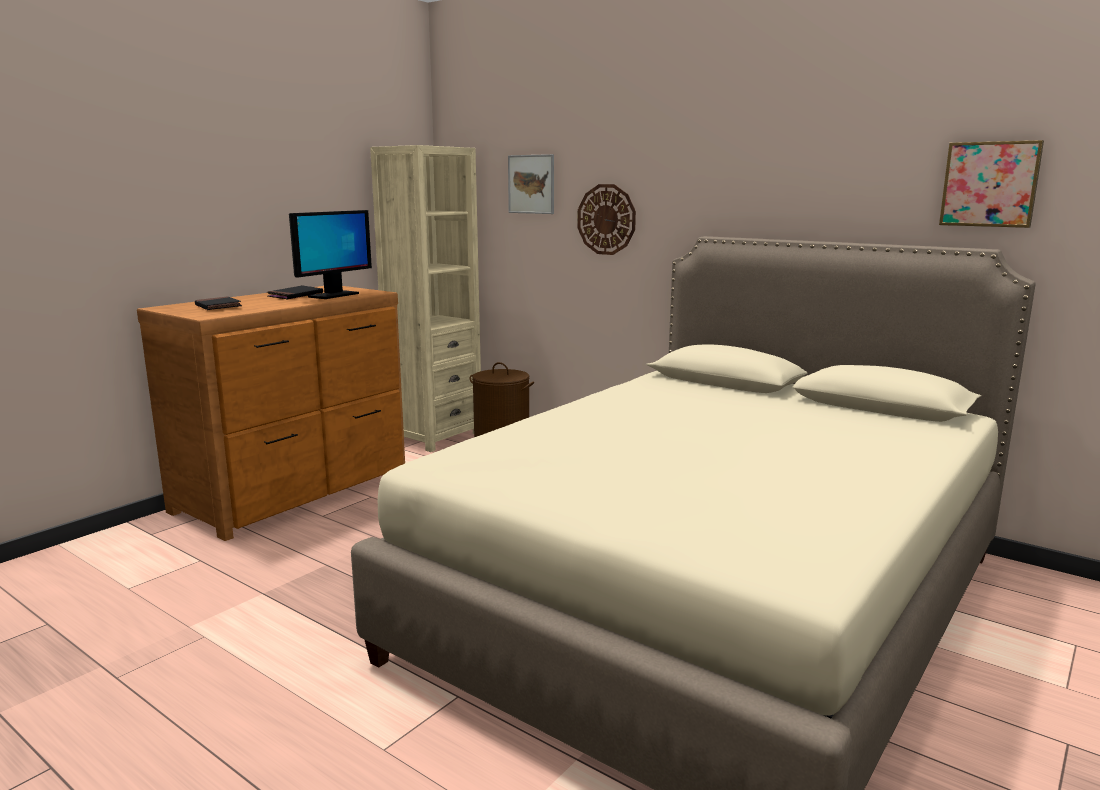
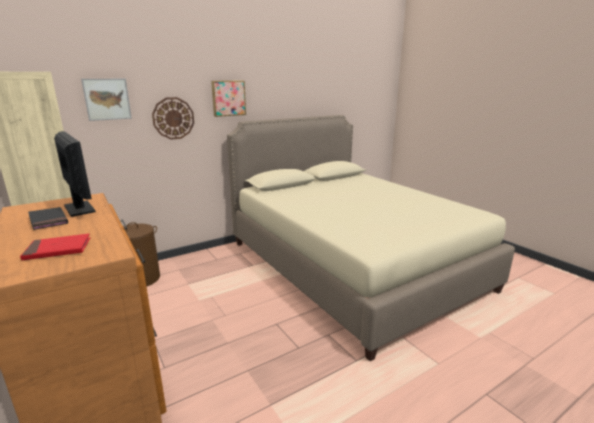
camera: 70 degrees left, 5 degrees up
(218, 306) = (58, 249): black book -> red book
(990, 184) = (332, 92): picture -> picture (228, 98)

